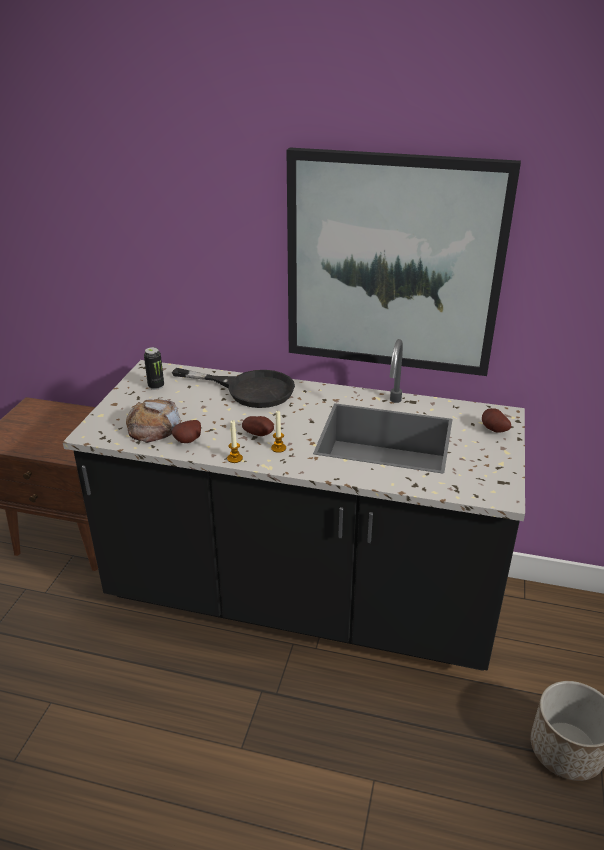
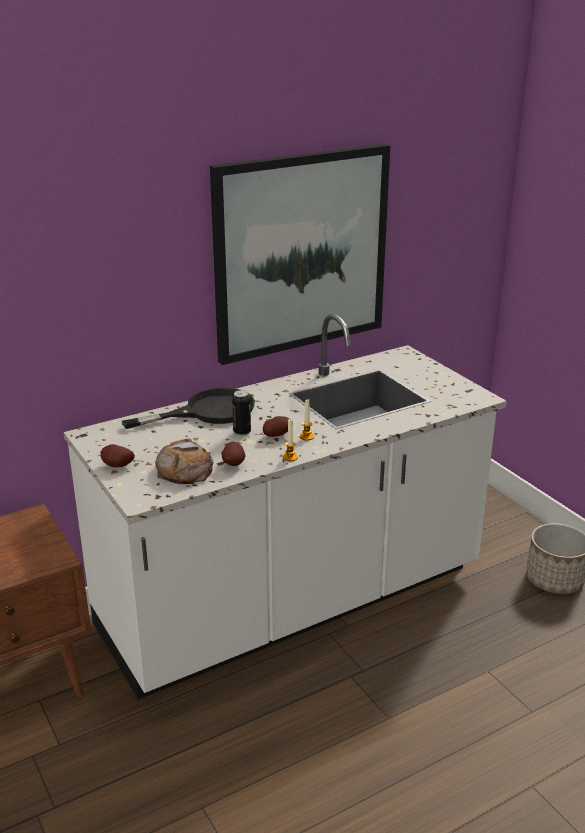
camera: 45 degrees left, 5 degrees down
(156, 386) = (124, 443): can -> can (242, 432)
(302, 598) = (292, 601): black counter -> white counter
(493, 430) = (414, 365): potato -> potato (117, 466)

